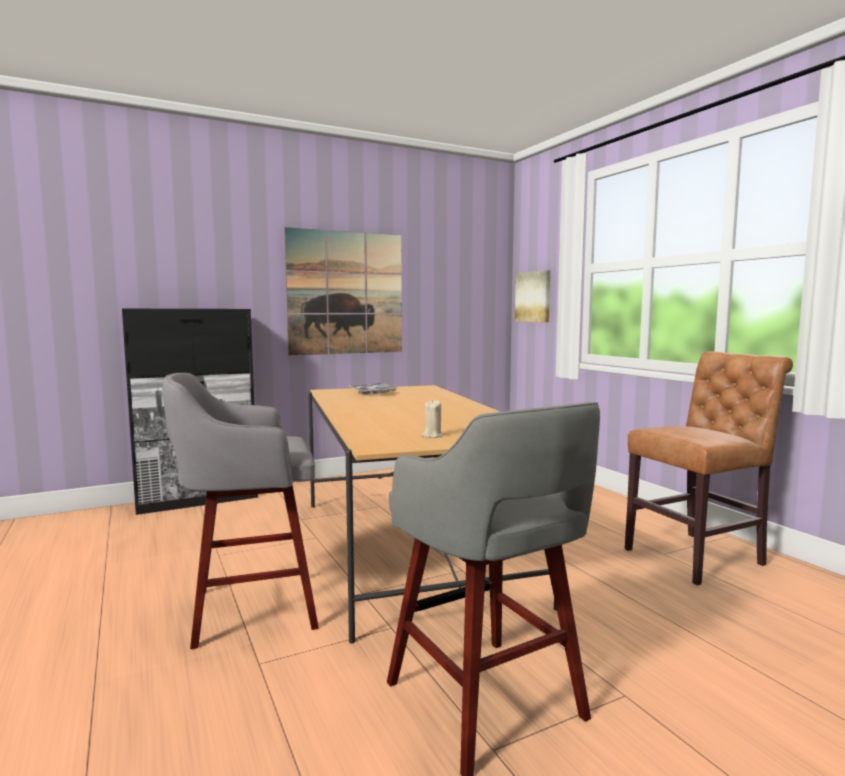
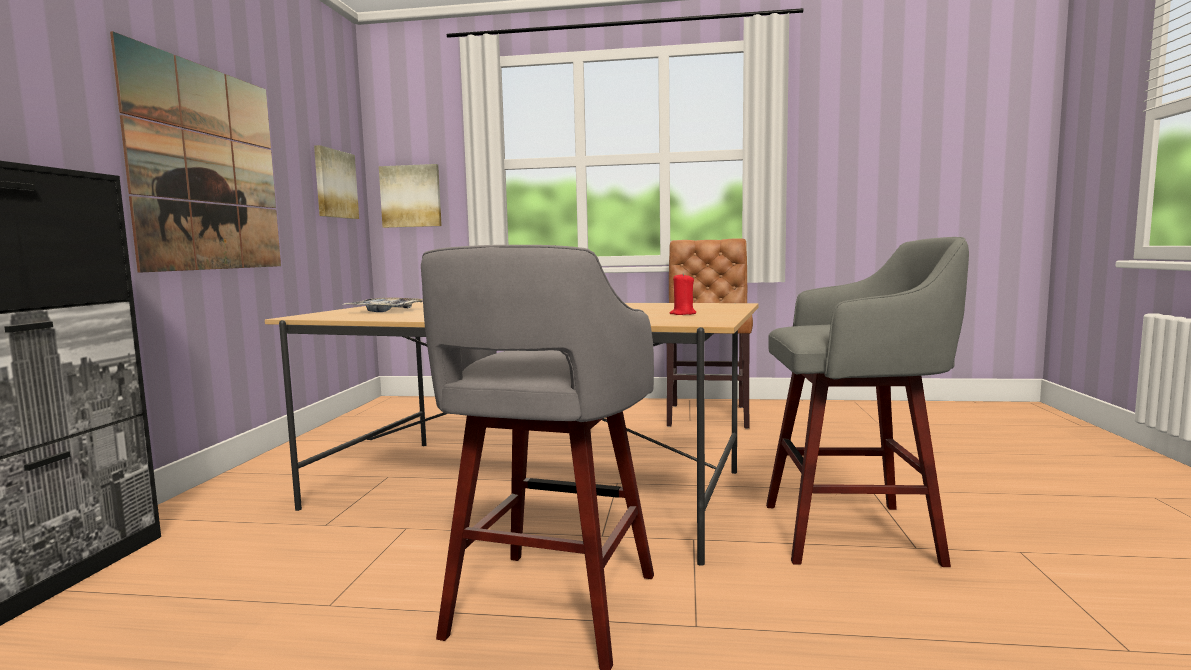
camera: 55 degrees left, 0 degrees up
(432, 435) = (682, 314): beige candle -> red candle
(470, 291) = (335, 184): none -> picture

